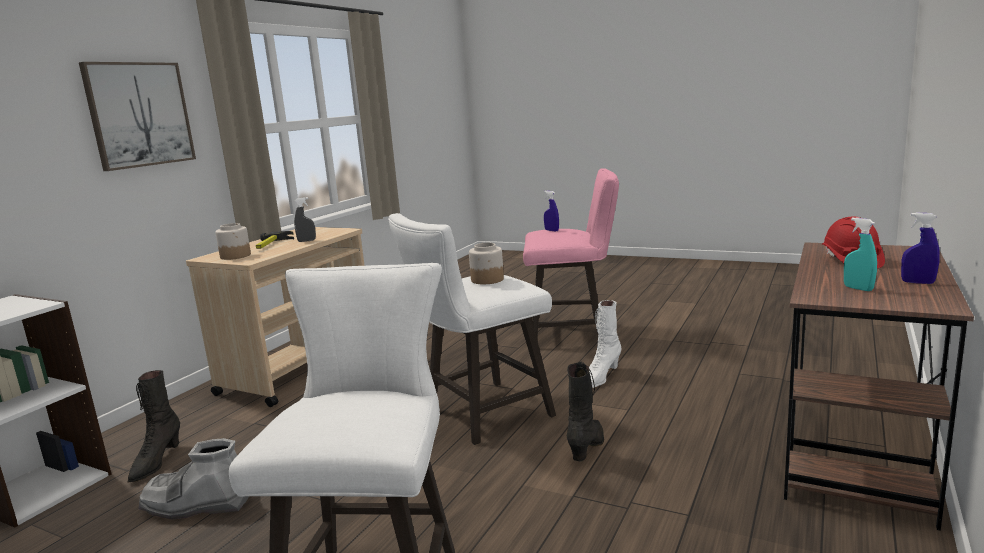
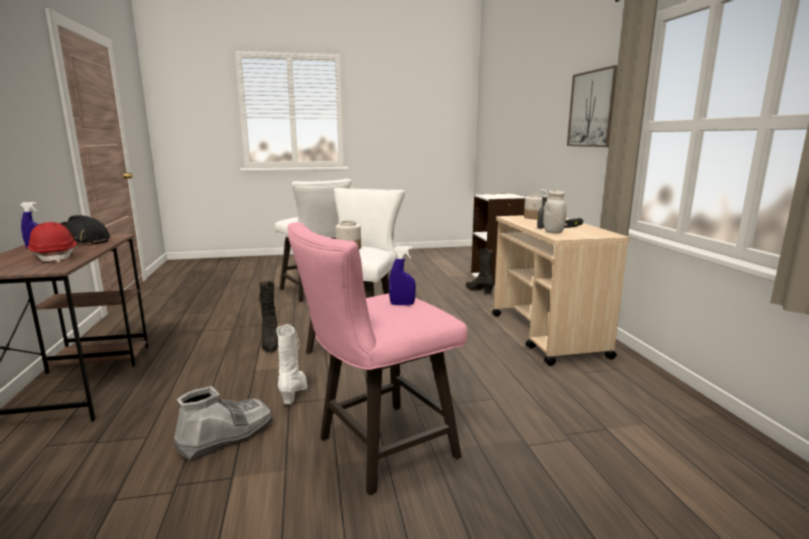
camera: 140 degrees right, 0 degrees up
(198, 504) = (425, 289): grey boot -> grey boot (226, 436)
(325, 235) = (553, 232): none -> white jar
(858, 288) = (83, 241): turquoise spray bottle -> black hard hat

